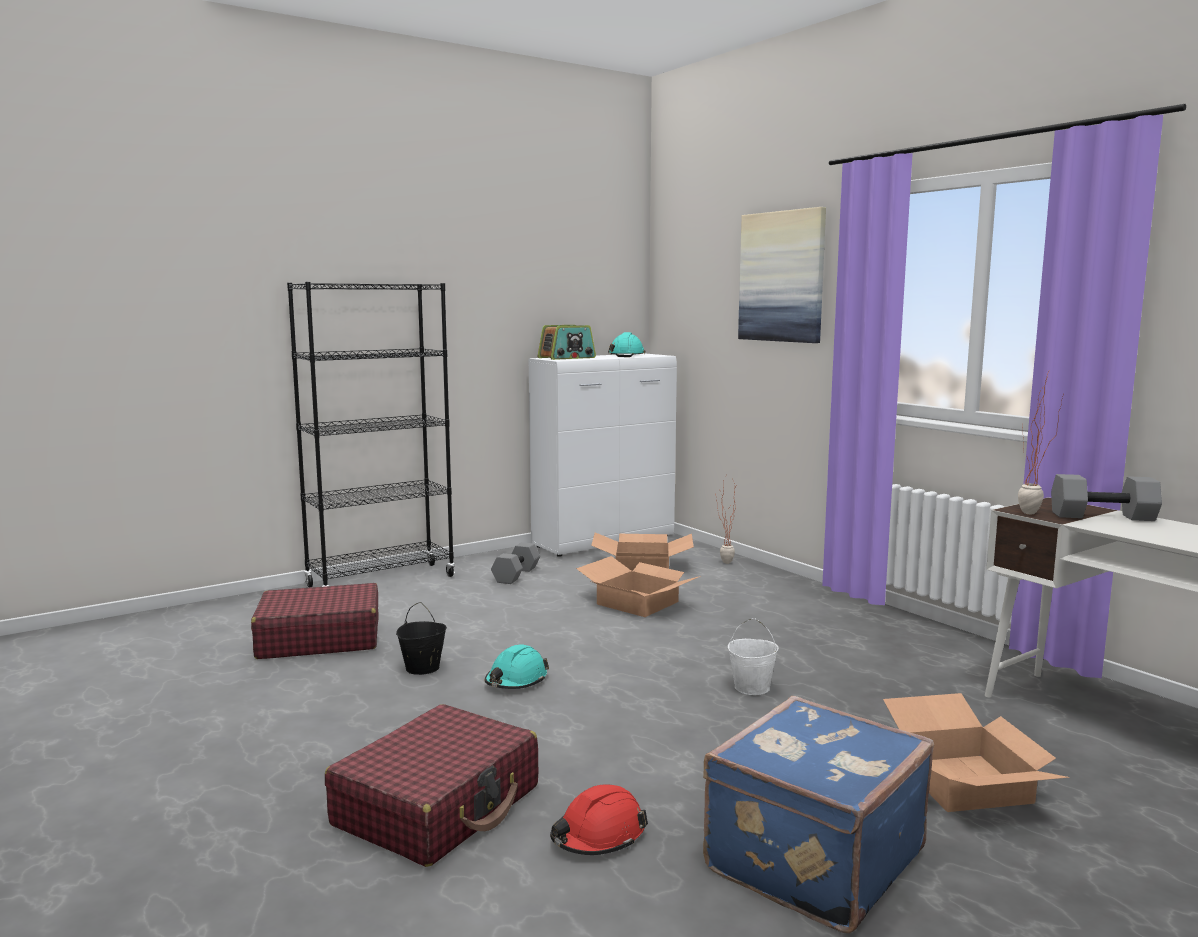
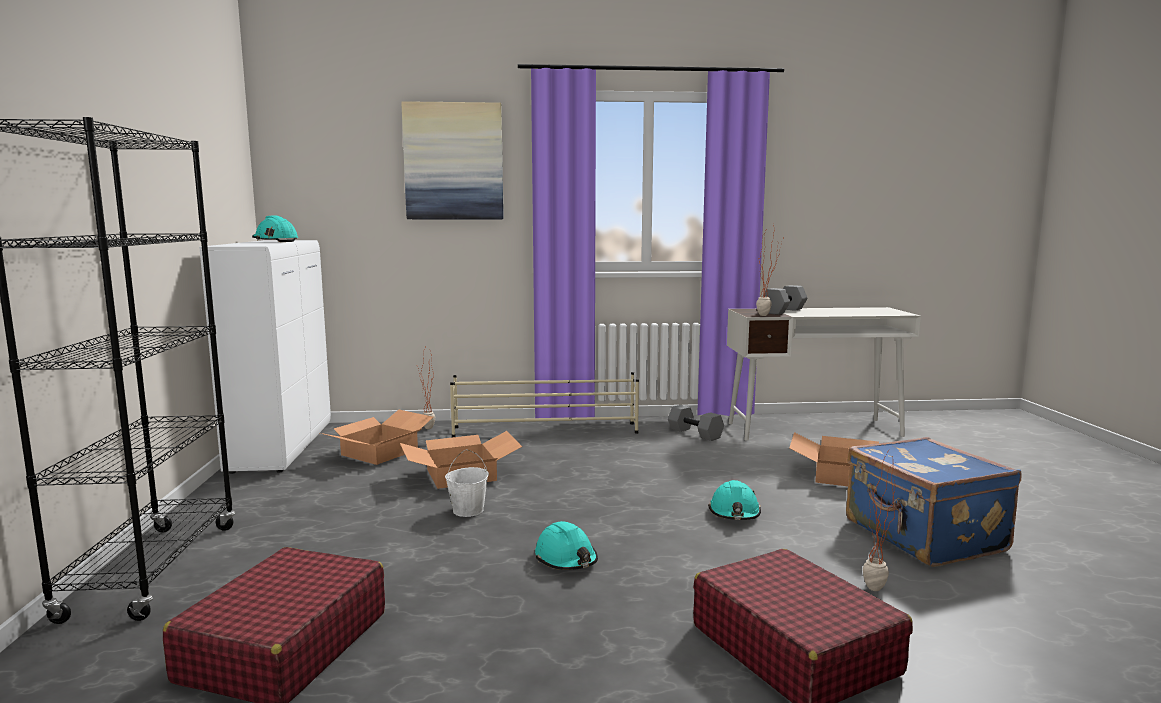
camera: 60 degrees left, 0 degrees up
(422, 668) = (475, 597): black bucket -> none
(517, 575) = (294, 500): grey dumbbell -> grey dumbbell (696, 433)
(567, 358) = (242, 244): radio -> none
(598, 836) = (873, 592): red hard hat -> potted plant
(717, 730) = (734, 513): none -> turquoise hard hat
(752, 688) = (675, 485): white bucket -> white bucket (468, 510)
(809, 600) = (546, 430): none -> beige shoe rack

